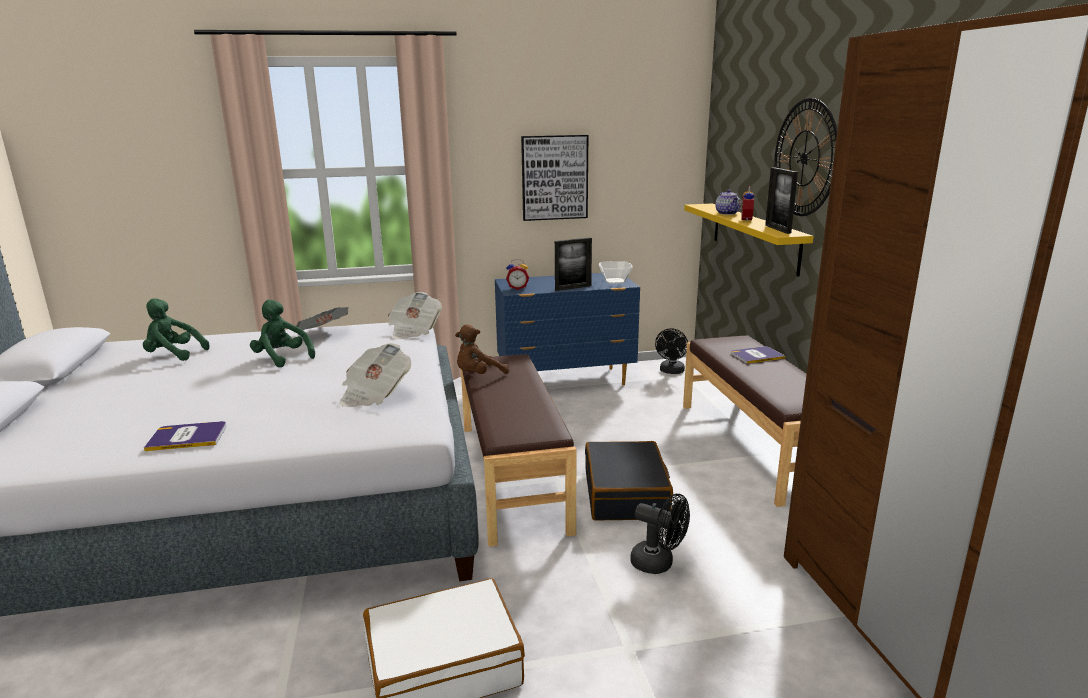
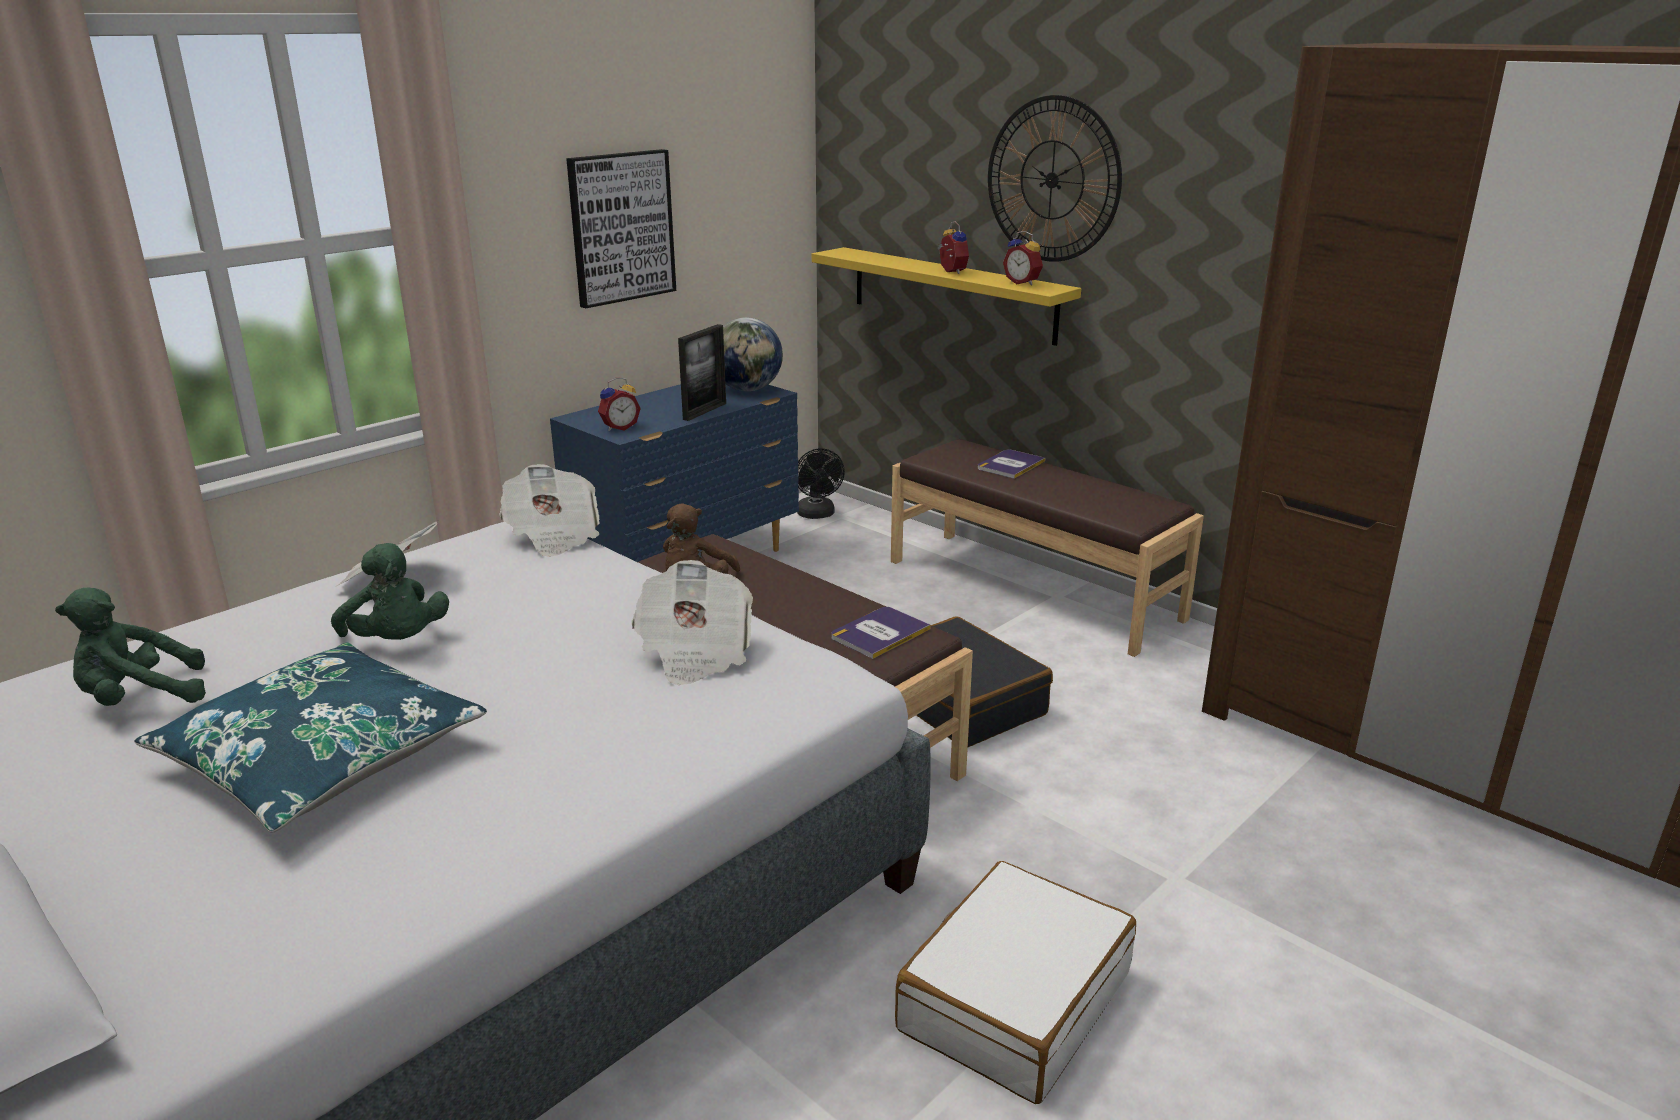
camera: 35 degrees left, 5 degrees up
(181, 393) = (321, 758): none -> blue pillow
(187, 437) = (499, 820): book -> book (879, 633)
(282, 358) = (397, 642): green plush toy -> green plush toy turned 135 degrees counterclockwise
(615, 281) = (748, 389): bowl -> globe
(658, 564) = (1095, 771): black fan -> none
(727, 213) = (906, 263): teapot -> none
(777, 229) = (1023, 283): picture frame -> alarm clock

